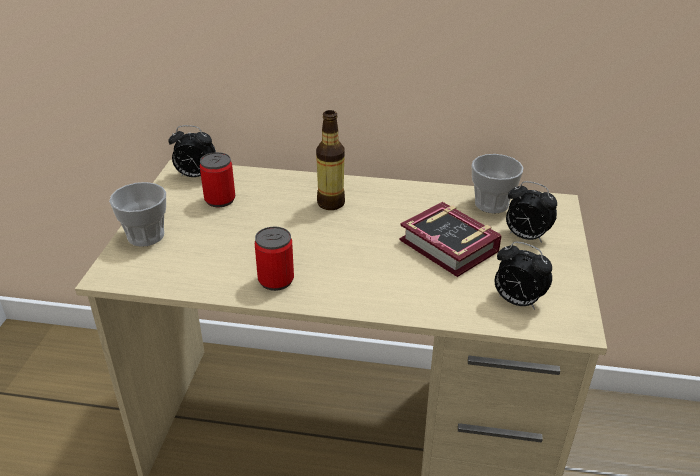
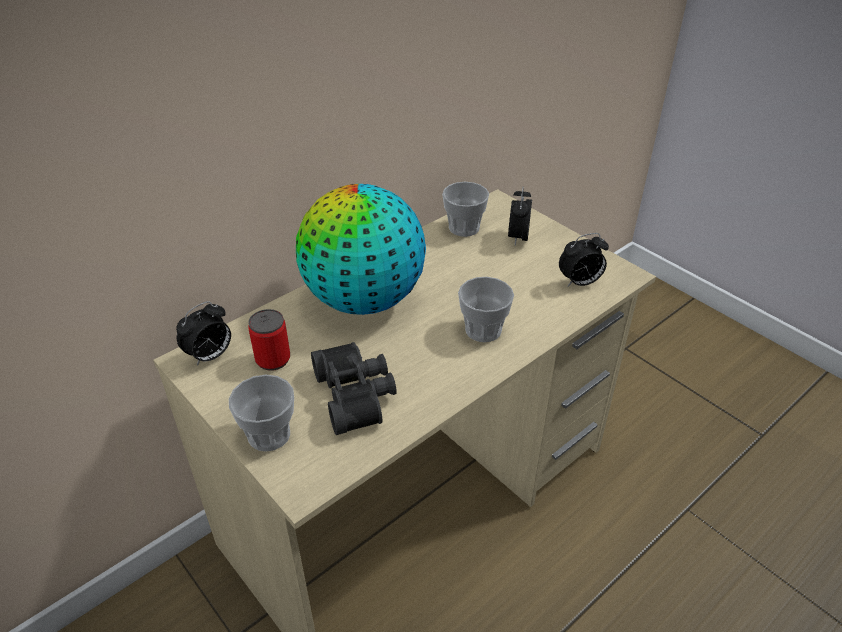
camera: 50 degrees left, 5 degrees up
(224, 252) = (357, 395): none -> black binoculars
(276, 280) = (431, 383): can -> none
(331, 203) = (363, 300): bottle -> globe
(373, 276) = (483, 330): none -> cup
(450, 249) = (493, 276): book -> none
(525, 237) = (518, 237): alarm clock -> alarm clock turned 120 degrees clockwise

